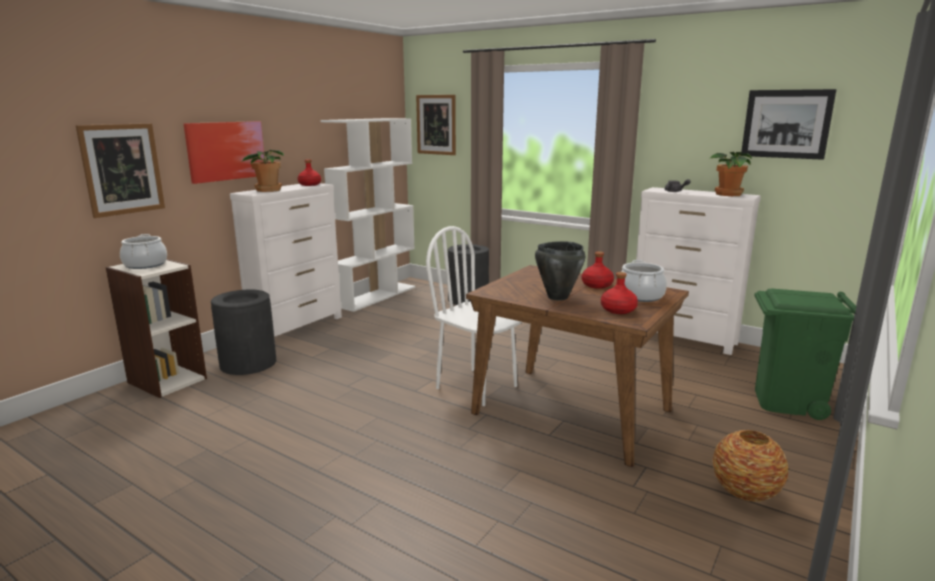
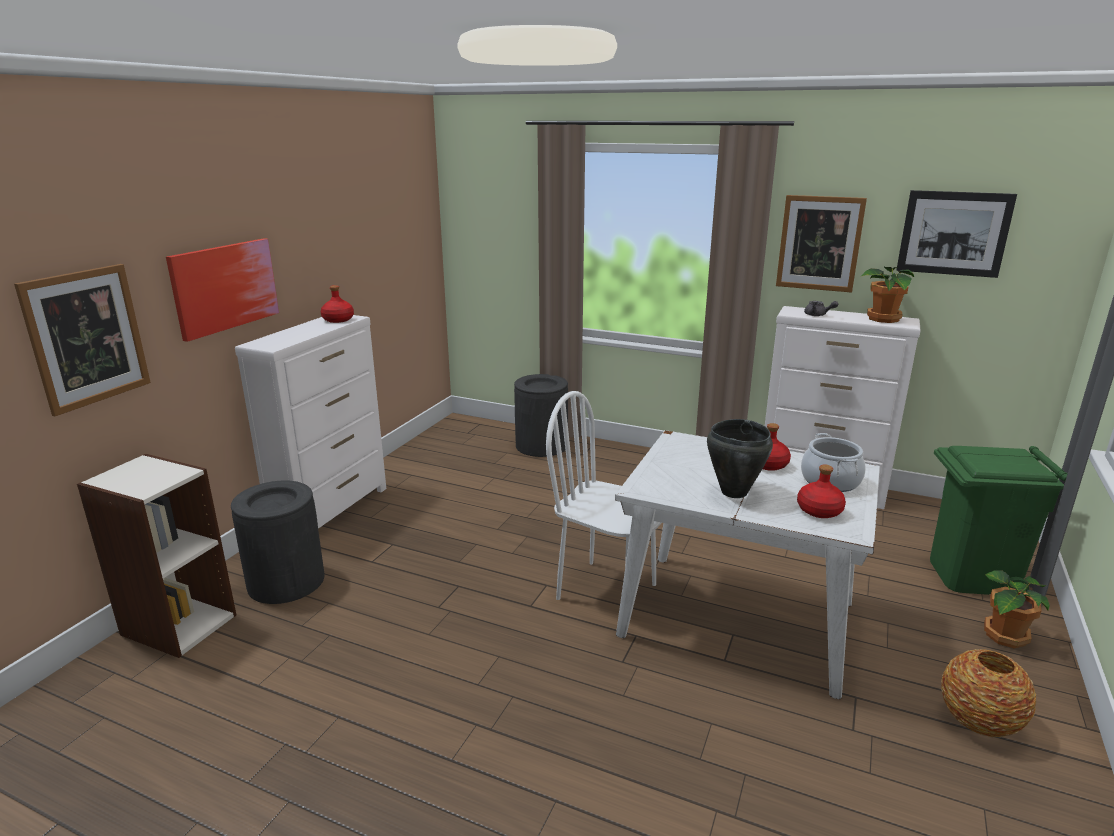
camera: 10 degrees left, 5 degrees up
(145, 265) = (138, 474): cooking pot -> none
(267, 190) = (286, 336): potted plant -> potted plant (1003, 636)
(376, 296) = (420, 448): white bookcase -> none
(436, 124) = (486, 217): picture -> picture (819, 243)
(570, 411) = (735, 619): brown dining table -> white dining table

